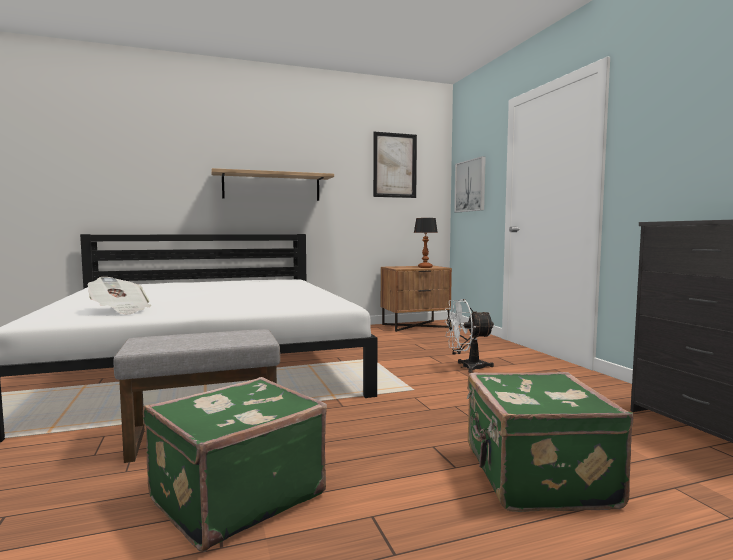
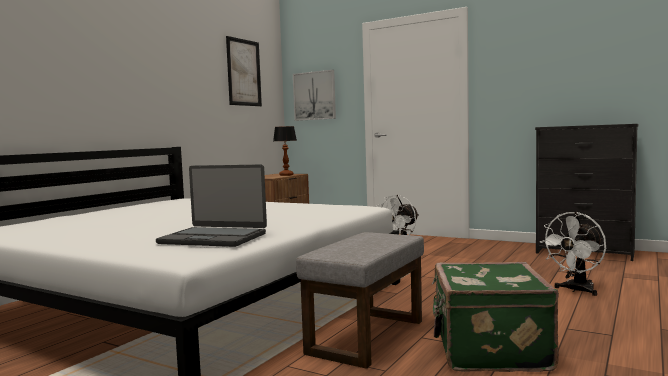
camera: 40 degrees left, 0 degrees up
(120, 310) = (214, 238): newspaper -> laptop
(272, 186) = (141, 92): shelf -> none
(535, 477) = (576, 290): green suitcase -> white fan

